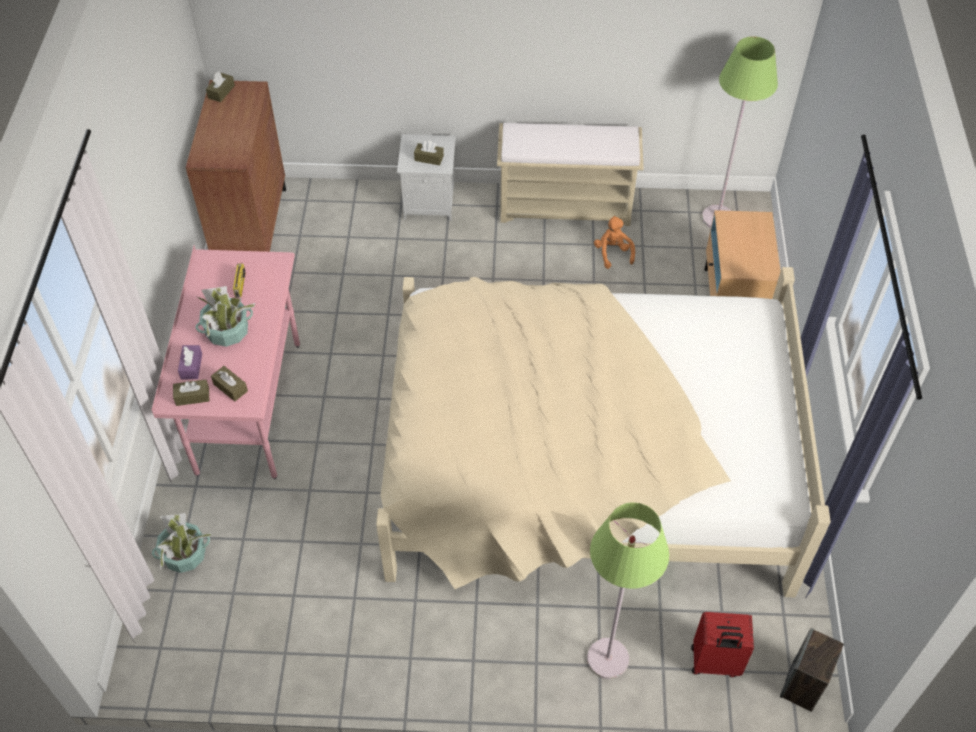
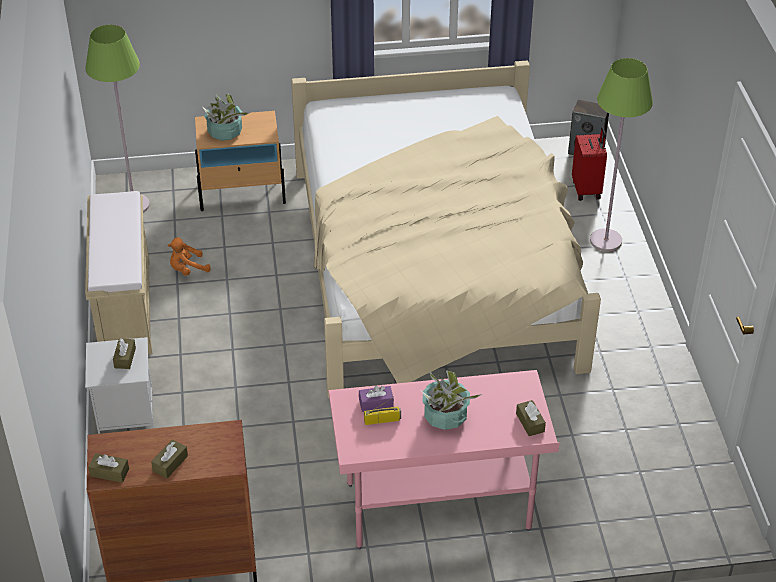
camera: 100 degrees left, 10 degrees down
(185, 555) = (616, 516): potted plant -> potted plant (225, 131)
(191, 366) = (495, 432): purple tissue box -> purple tissue box (376, 403)
(230, 387) = (511, 398): brown tissue box -> brown tissue box (170, 463)

